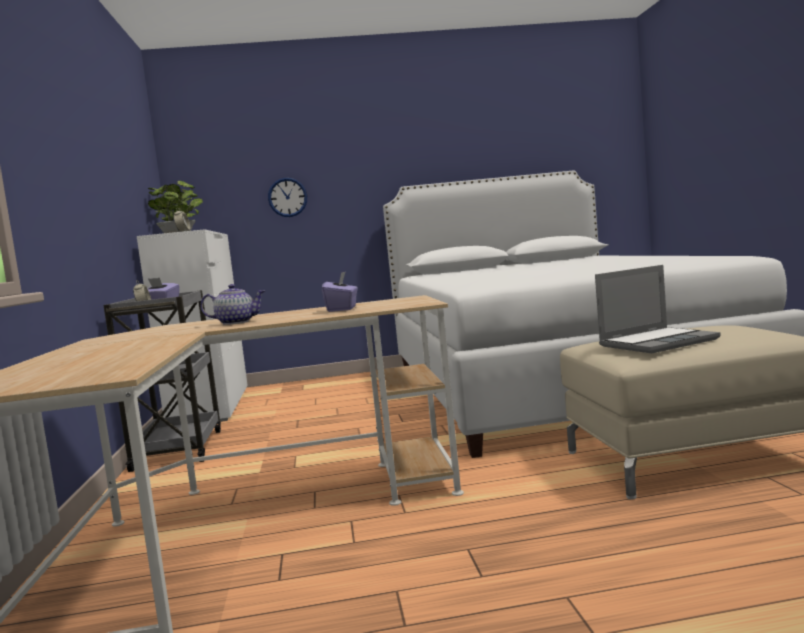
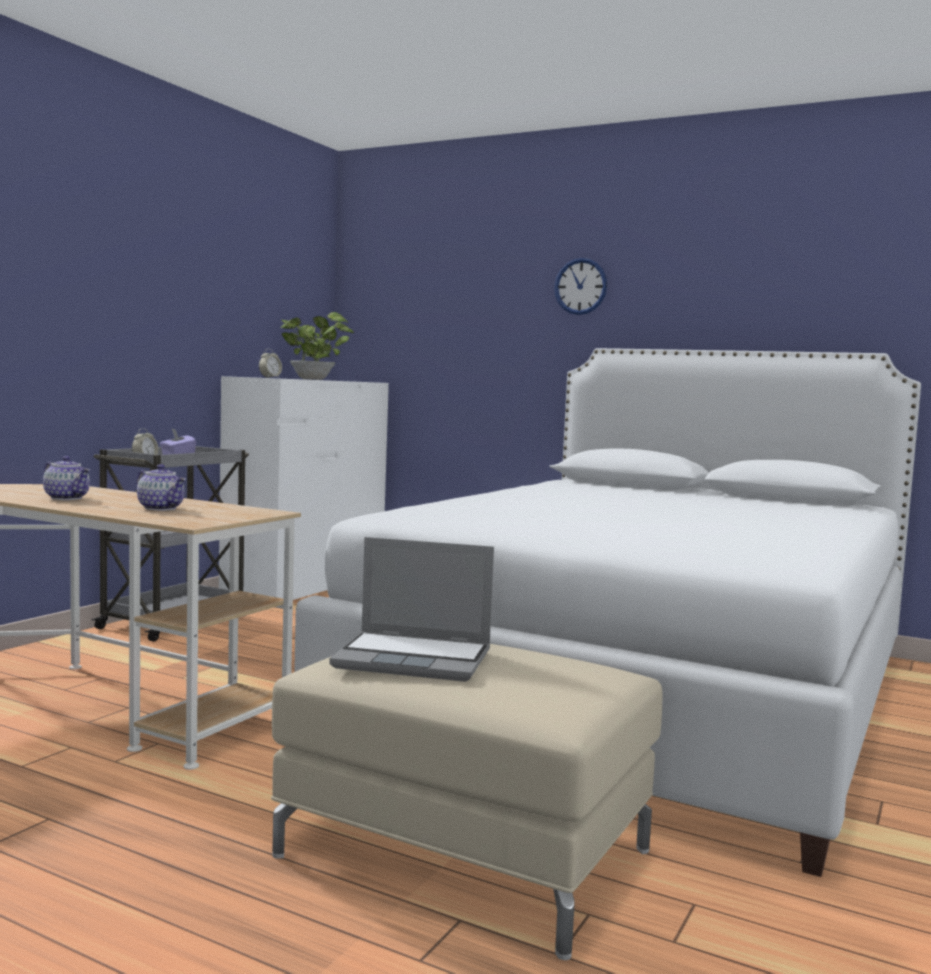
camera: 35 degrees right, 0 degrees up
(287, 197) = (462, 345): wall clock -> wall clock (580, 286)
(342, 309) = (162, 508): purple tissue box -> teapot

